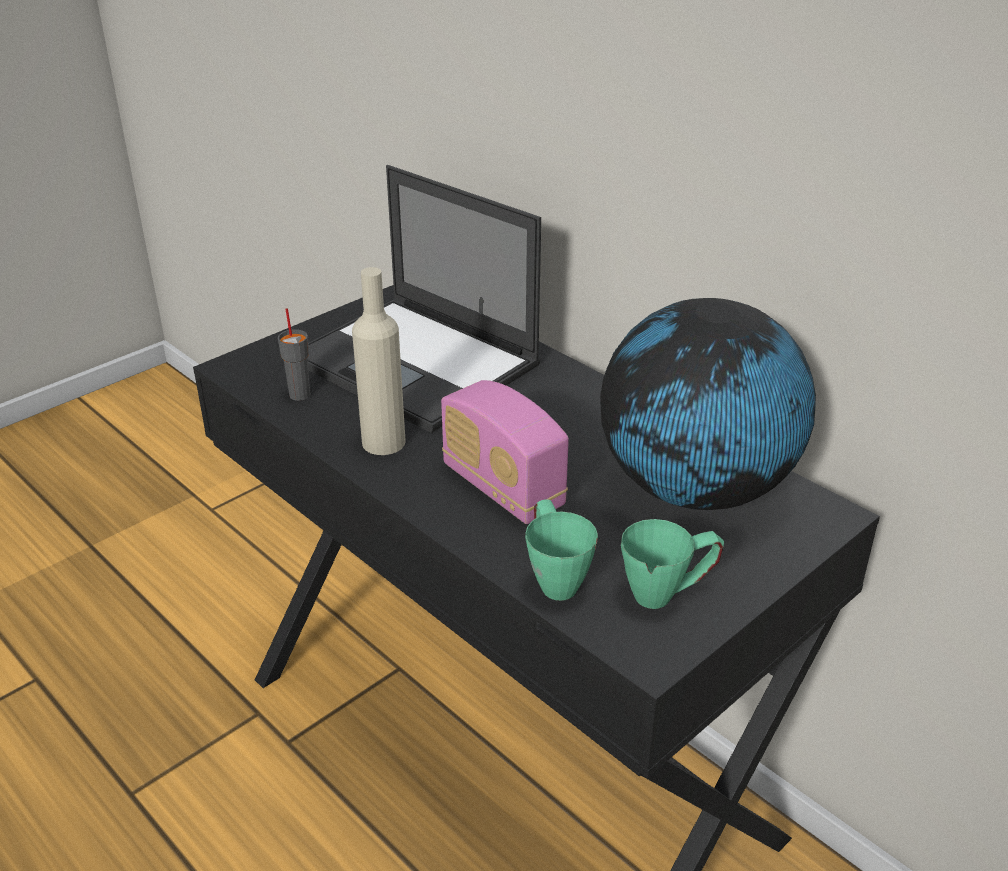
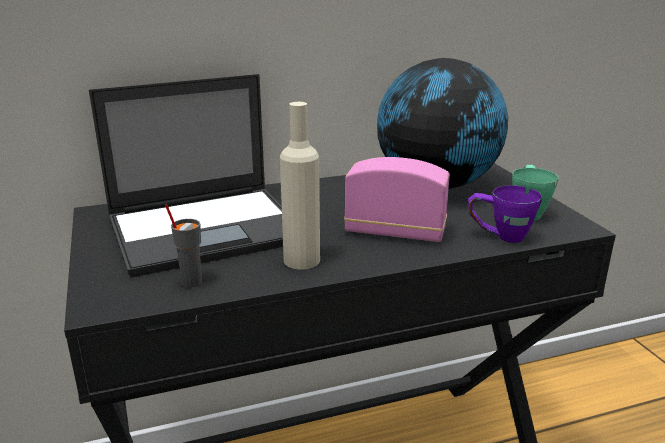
camera: 65 degrees left, 10 degrees down
(503, 487) = (395, 232): radio -> radio turned 150 degrees counterclockwise
(554, 577) = (499, 236): green mug -> purple mug

